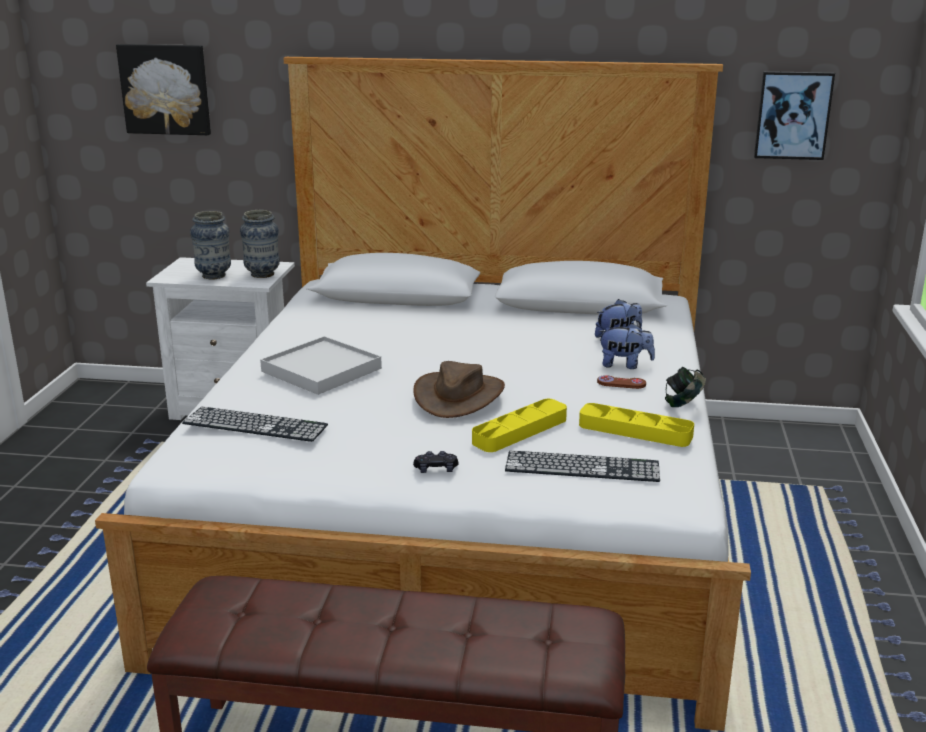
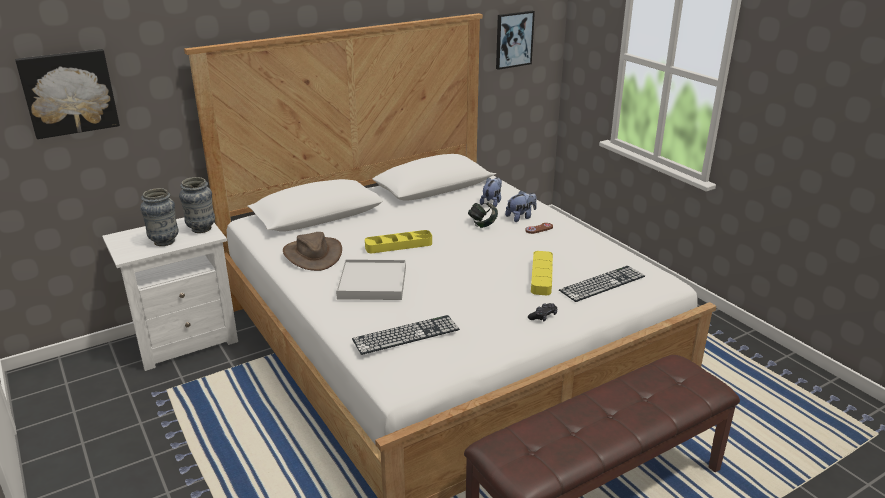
camera: 40 degrees left, 5 degrees up
(458, 395) = (479, 268): brown hat -> brown hat (312, 254)
(635, 431) = (590, 253): yellow tray -> yellow tray (398, 245)
(683, 404) = (583, 230): headphones -> headphones (482, 224)

